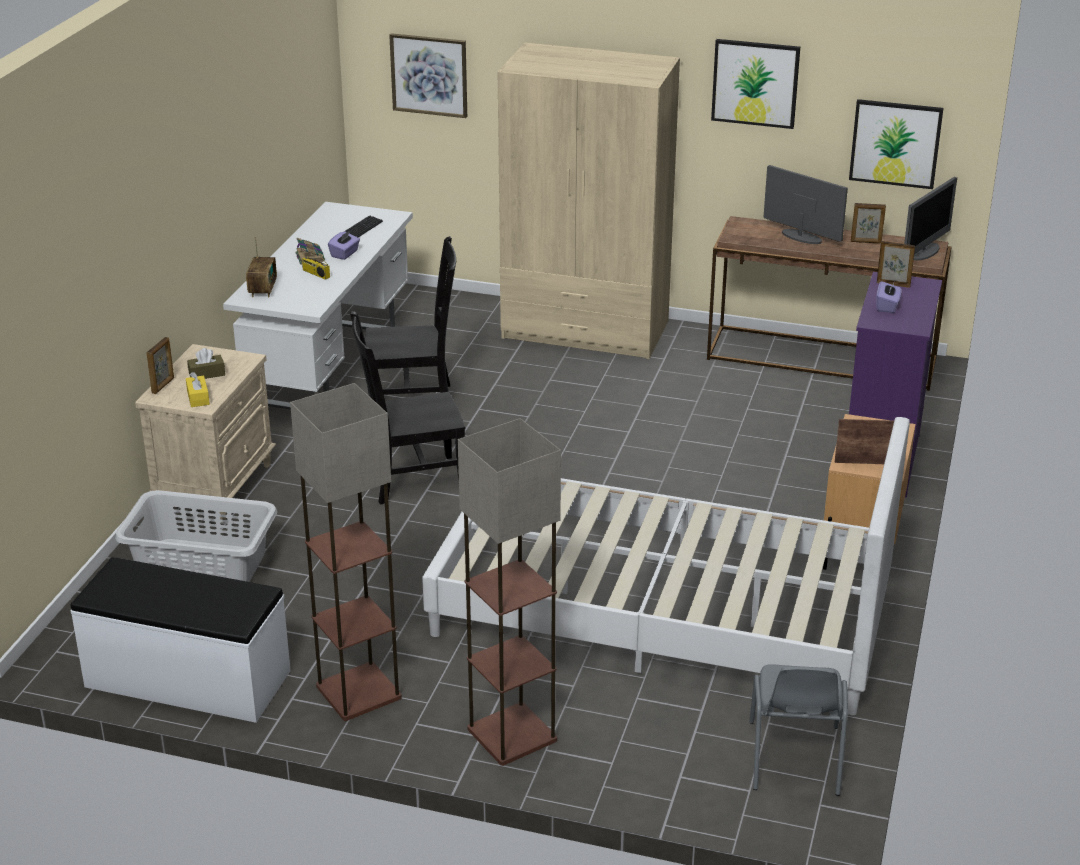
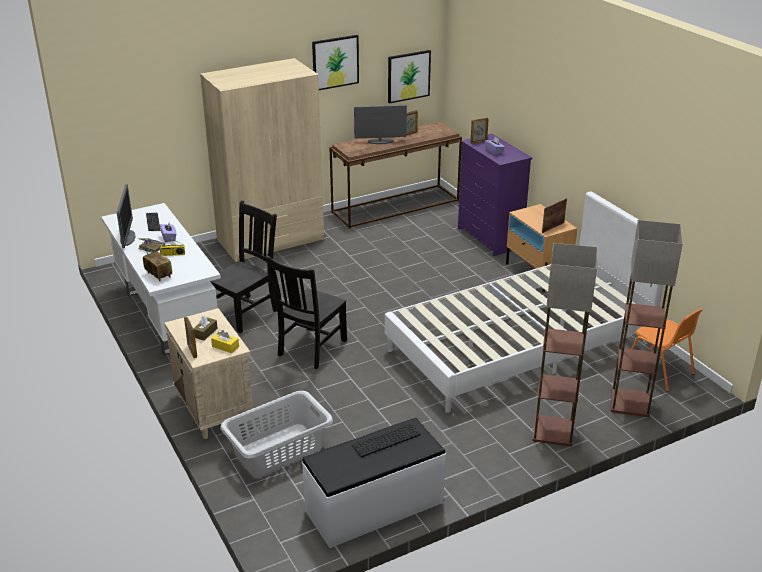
camera: 45 degrees left, 0 degrees up
(207, 591) = (386, 441): none -> keyboard
(358, 693) = (462, 458): floor lamp -> floor lamp (631, 403)
(429, 75) = (136, 112): picture -> none
(794, 759) = (659, 371): grey chair -> orange chair
(925, 252) = (440, 129): monitor -> monitor (127, 238)

